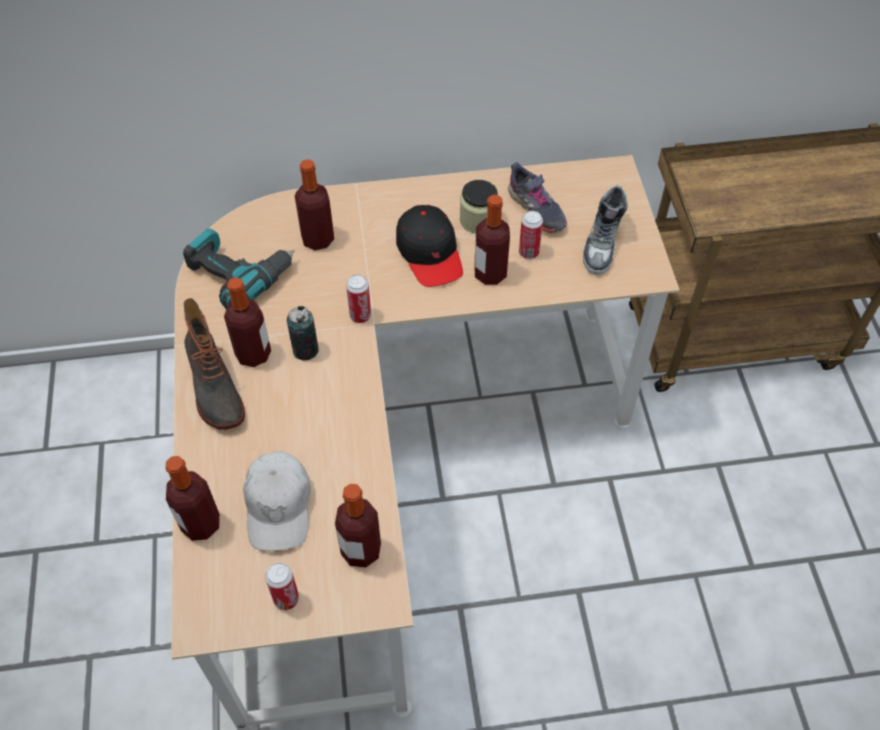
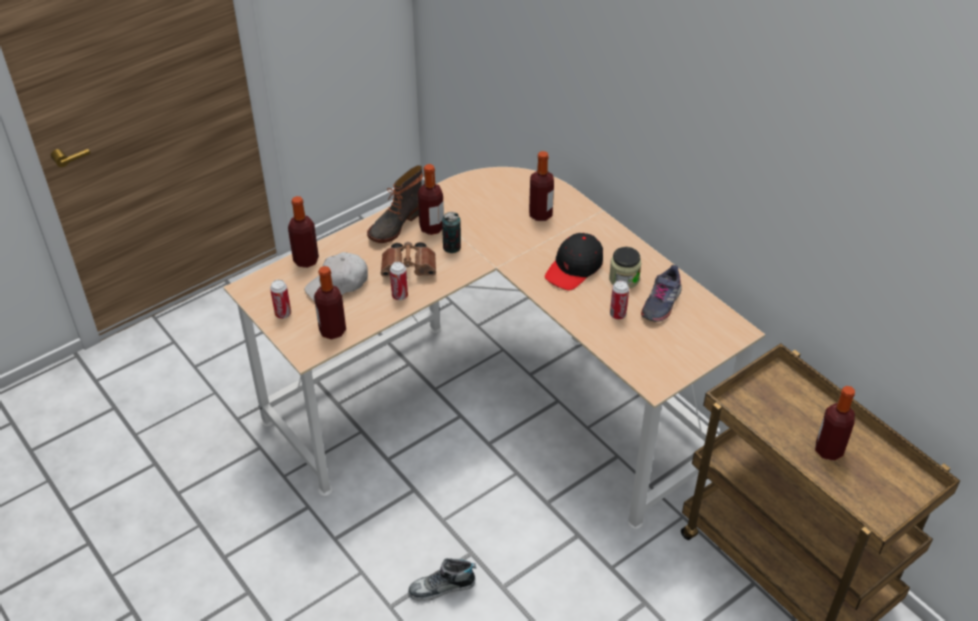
camera: 60 degrees right, 10 degrees down
(239, 273) = (485, 194): power drill -> none
(311, 411) = (410, 269): none -> brown binoculars
(360, 316) = (496, 259): can -> can (400, 296)
(490, 274) = (582, 303): bottle -> bottle (828, 450)
(602, 244) = (660, 349): shoe -> shoe (442, 588)

